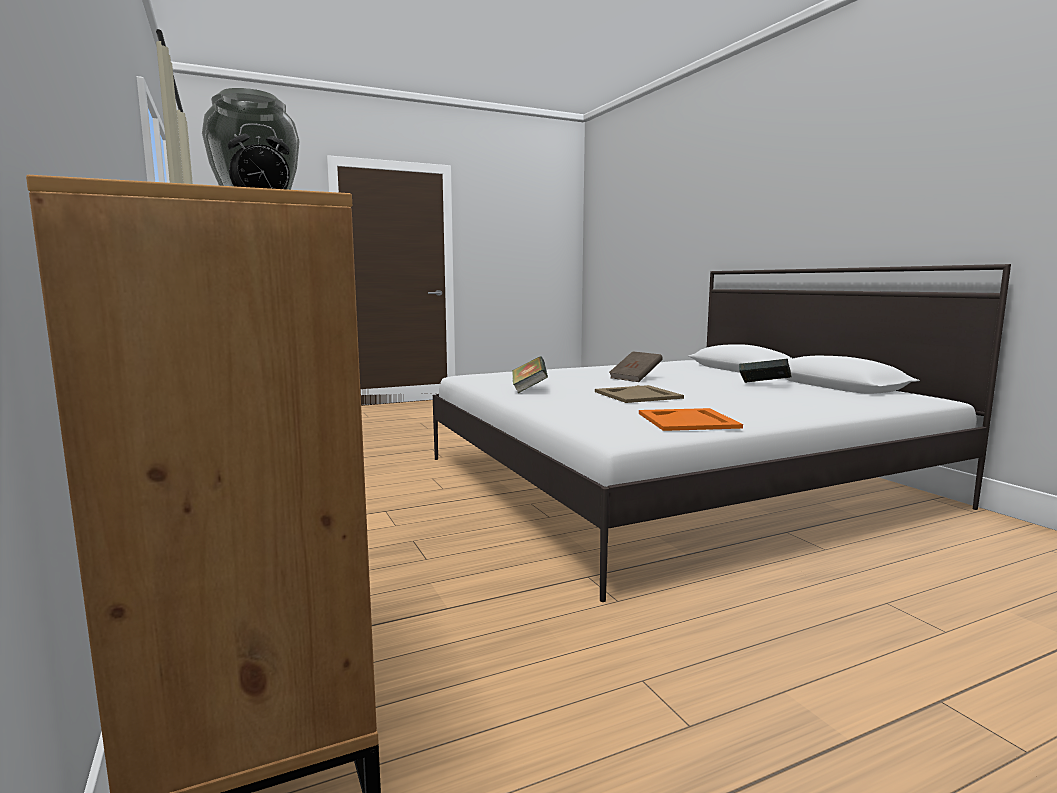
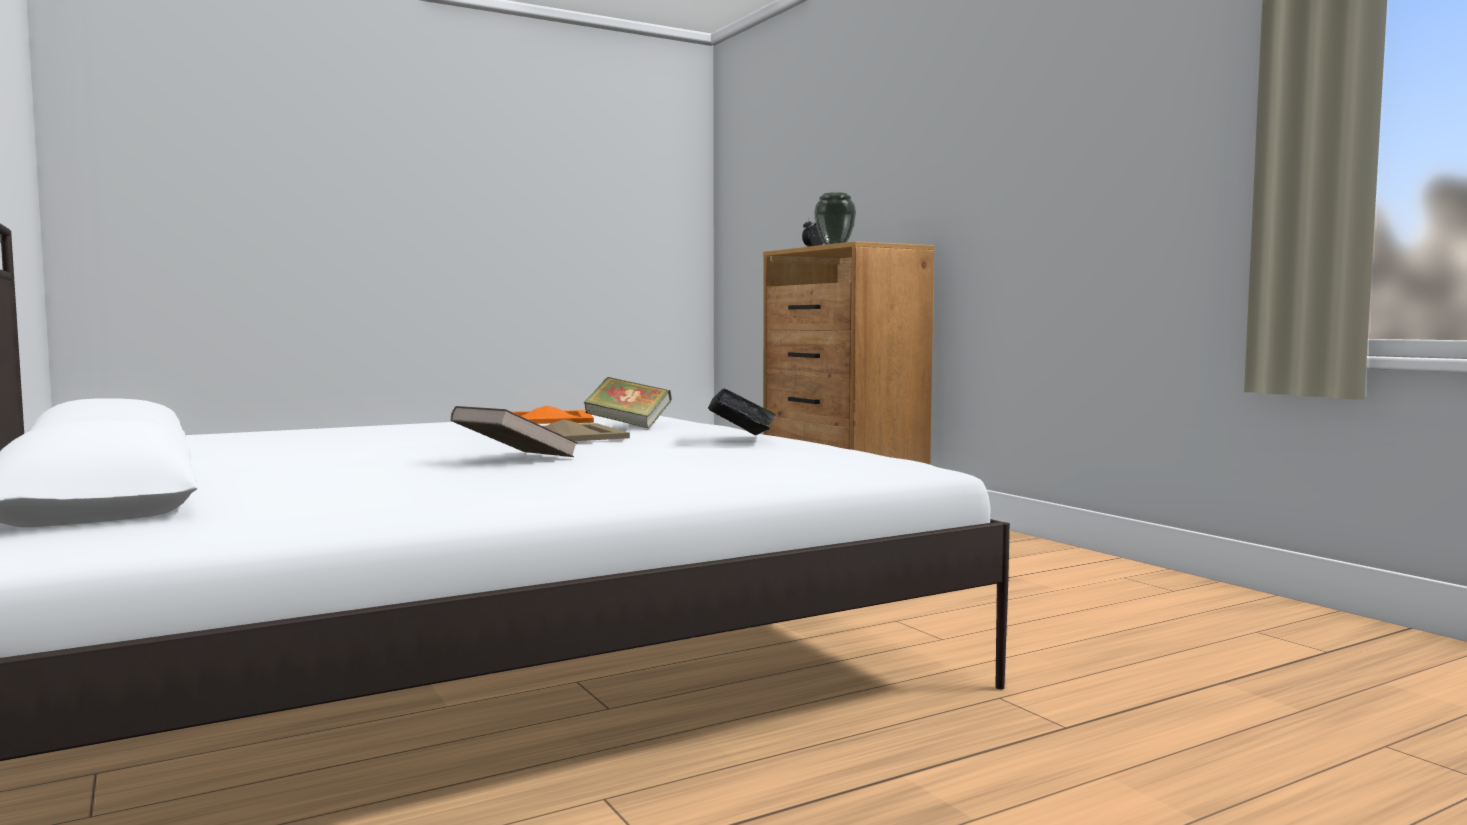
camera: 175 degrees right, 5 degrees down
(764, 385) = (276, 454): book -> book (628, 425)

